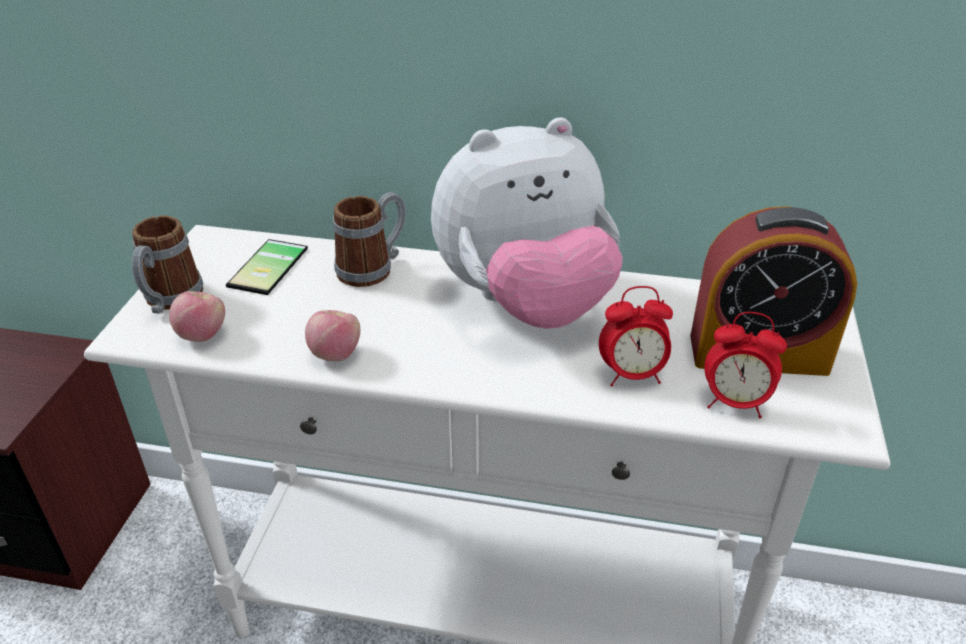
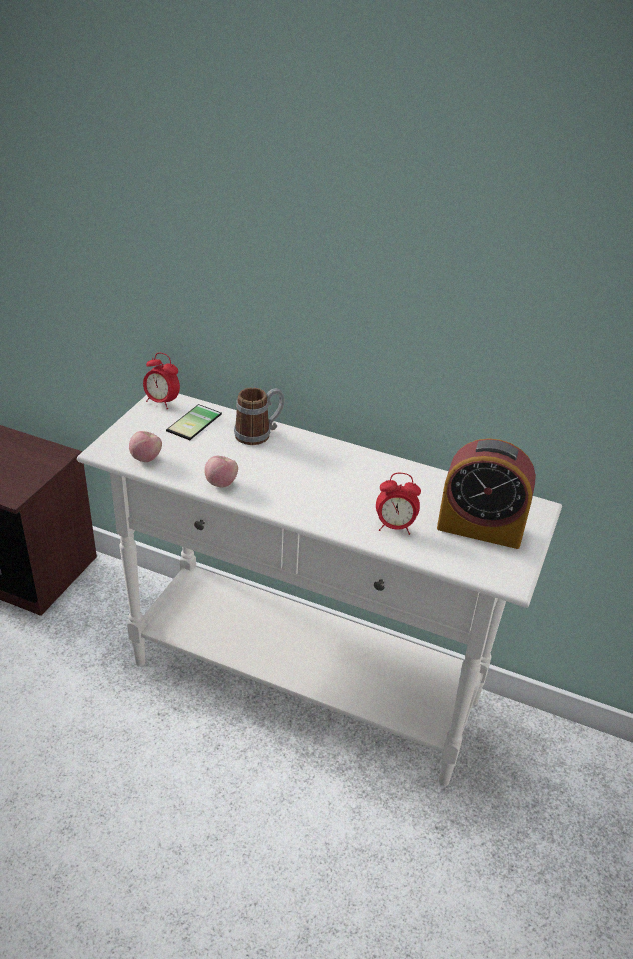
camera: 10 degrees right, 0 degrees up
(169, 301) = (131, 434): mug -> none
(525, 303) = (346, 472): plush toy -> none
(735, 403) = (450, 553): alarm clock -> alarm clock (162, 402)

